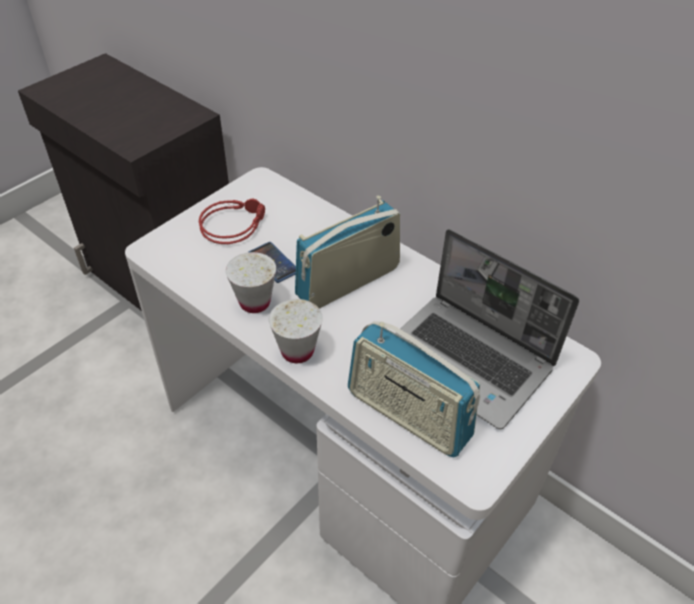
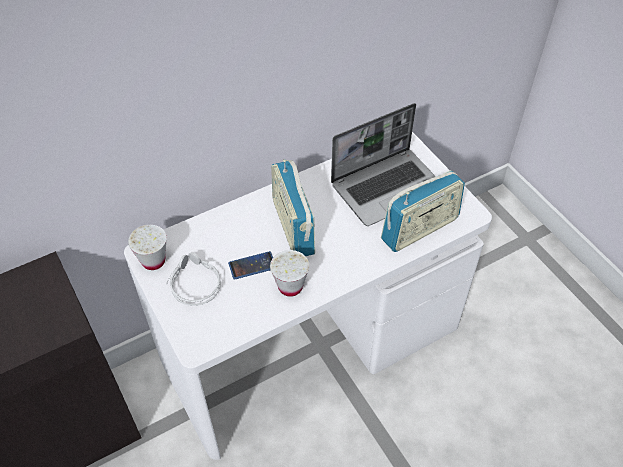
camera: 70 degrees left, 5 degrees up
(233, 224) = (193, 283): red headphones -> grey headphones
(297, 351) = (348, 272): white cup -> white cup (153, 261)

